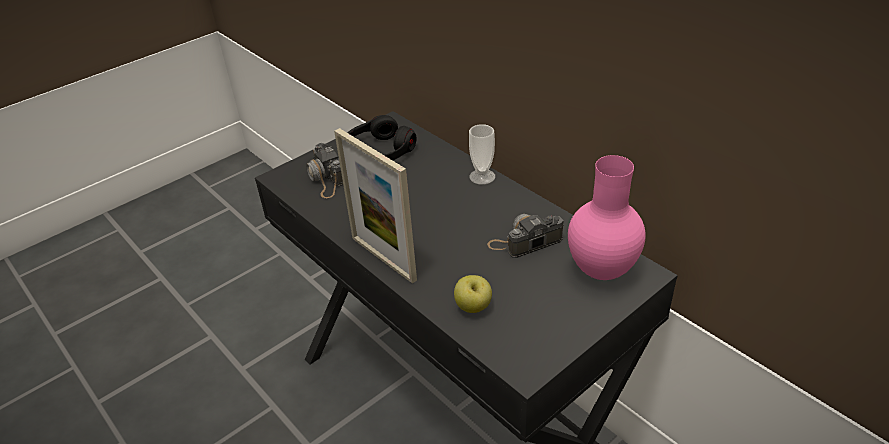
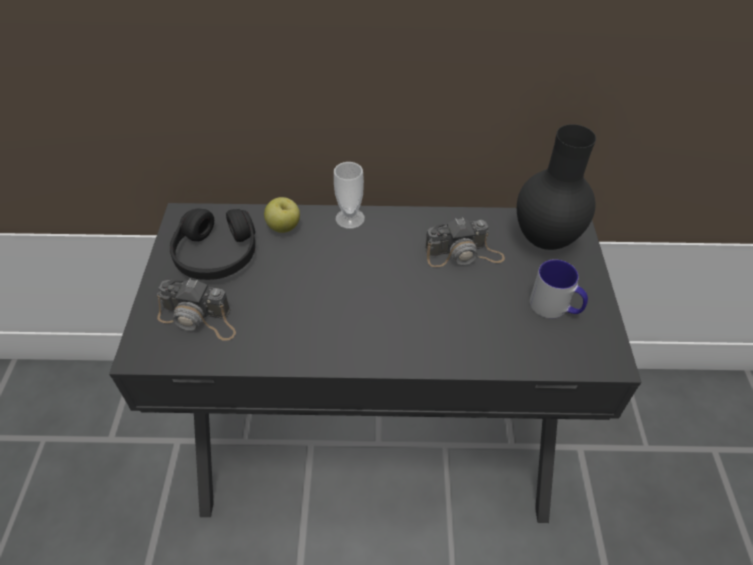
camera: 50 degrees left, 10 degrees up
(383, 258) = (376, 356): picture frame -> none
(473, 307) = (507, 340): apple -> apple (284, 227)
(525, 241) = (463, 254): camera -> camera turned 120 degrees counterclockwise
(538, 313) = (555, 307): none -> mug
(603, 271) = (546, 239): pink vase -> black vase

